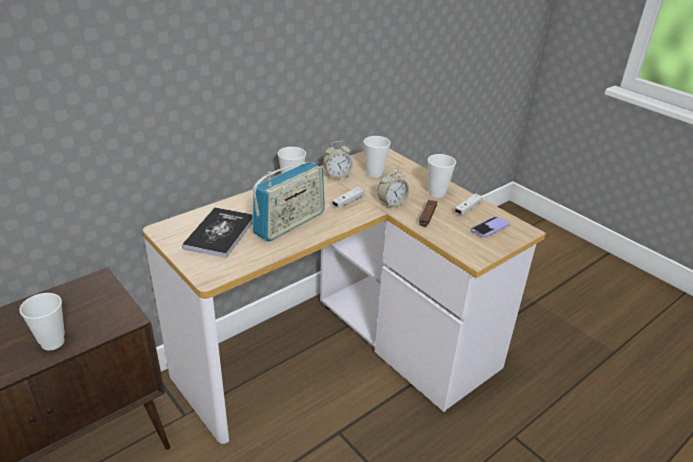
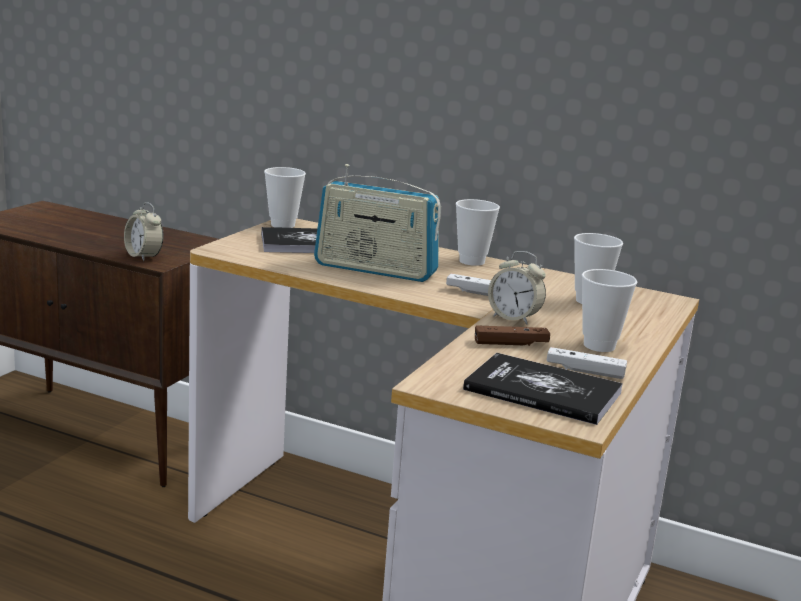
camera: 65 degrees right, 15 degrees down
(53, 342) = (104, 245): cup -> cup (283, 225)
(337, 175) = (543, 281): alarm clock -> alarm clock (143, 257)
(489, 228) = (542, 391): phone -> book

